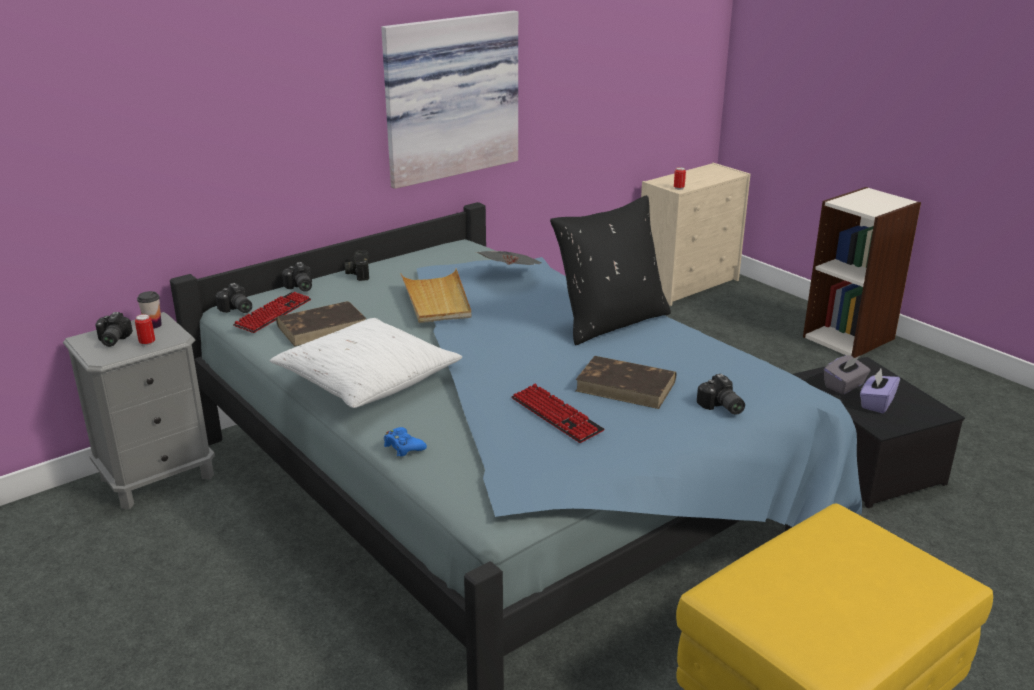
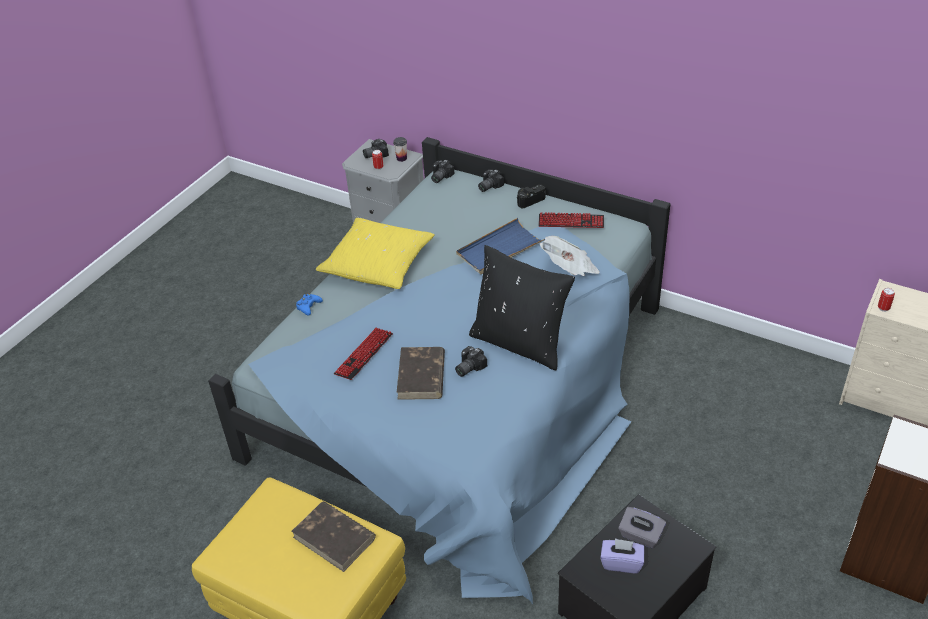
camera: 70 degrees right, 15 degrees up
(273, 313) = (442, 193): keyboard -> keyboard (571, 222)
(322, 327) = (436, 219): brown book -> brown book (335, 538)
(367, 380) = (378, 264): white pillow -> yellow pillow
(436, 300) = (499, 249): beige tray -> blue tray
(449, 97) = (657, 110): picture -> none
(721, 407) = (415, 430): camera -> camera (468, 367)

